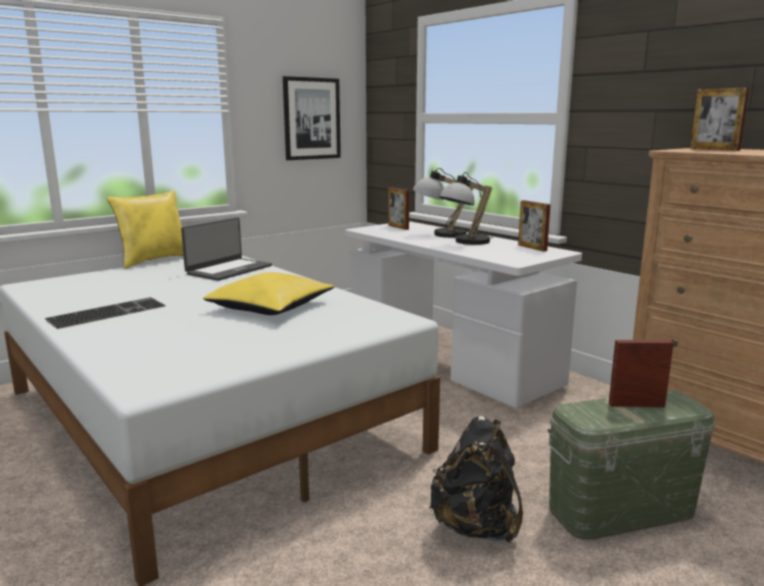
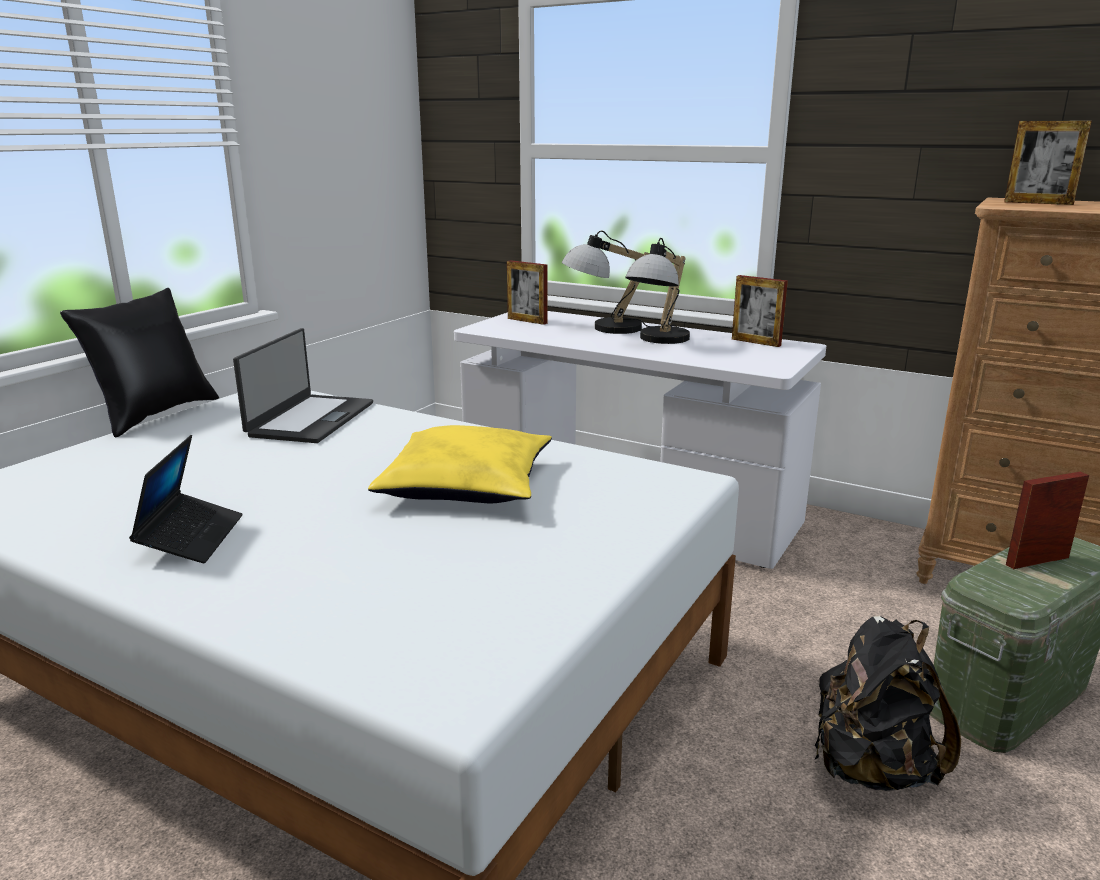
camera: 20 degrees left, 5 degrees up
(108, 312) = (191, 538): keyboard -> laptop
(155, 261) = (155, 414): yellow pillow -> black pillow
(311, 118) = (353, 152): picture -> none

